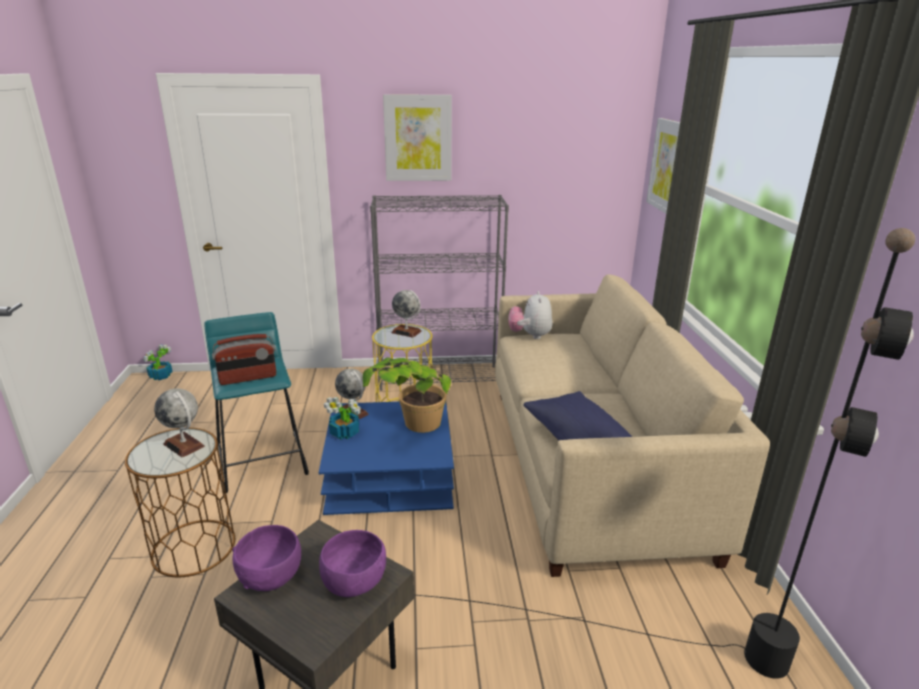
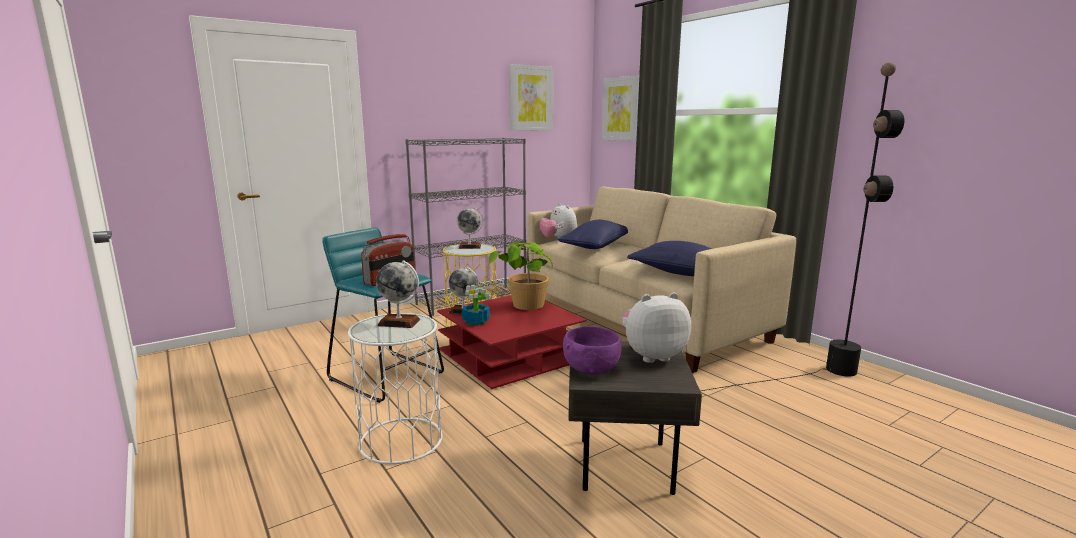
camera: 30 degrees left, 10 degrees down
(160, 376) = (181, 350): potted plant -> none
(193, 547) = (400, 440): brown side table -> white side table
(354, 582) = (652, 356): purple bowl -> plush toy
(390, 474) = (510, 356): blue coffee table -> red coffee table
(418, 138) = (438, 91): picture -> picture (531, 98)
(549, 362) = (595, 247): none -> blue pillow

